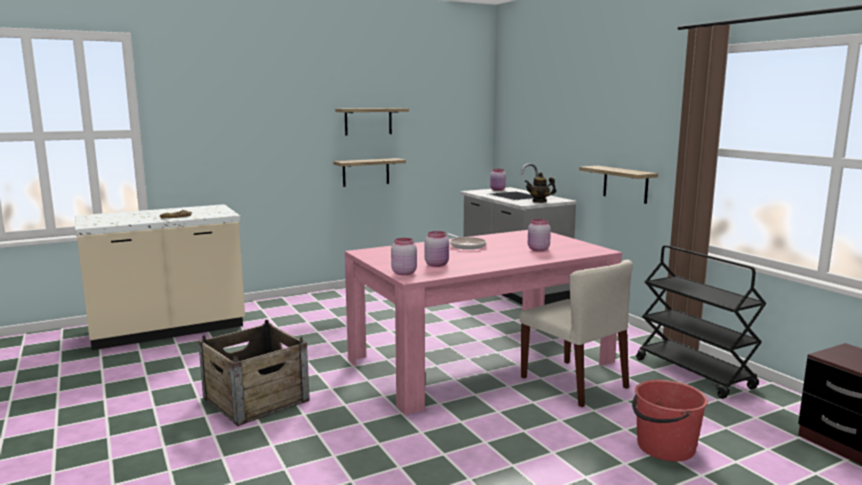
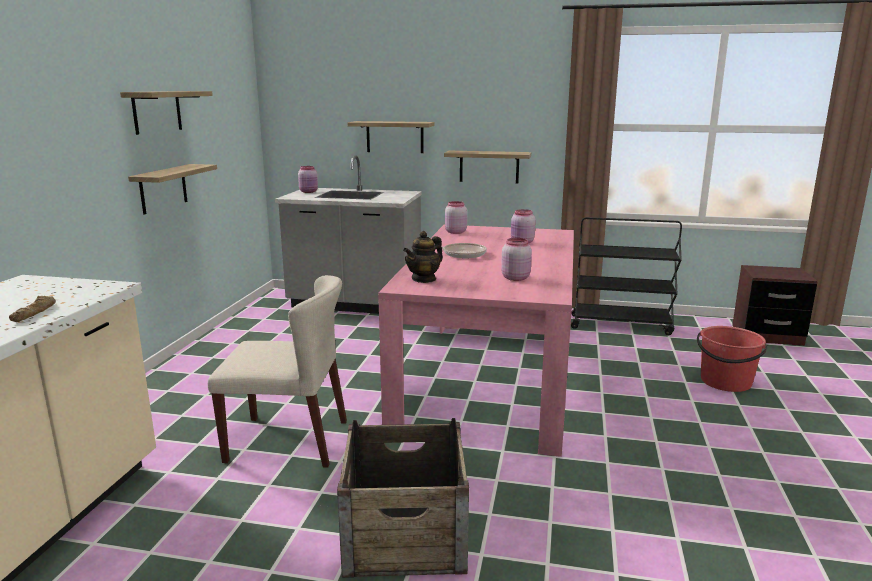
camera: 50 degrees left, 5 degrees up
(404, 273) = (526, 294): pink jar -> pink jar (455, 232)
(539, 201) = (397, 196): teapot -> teapot (424, 279)
(564, 150) = (395, 137): none -> shelf
(574, 382) = (585, 363): beige chair -> beige chair (289, 441)

